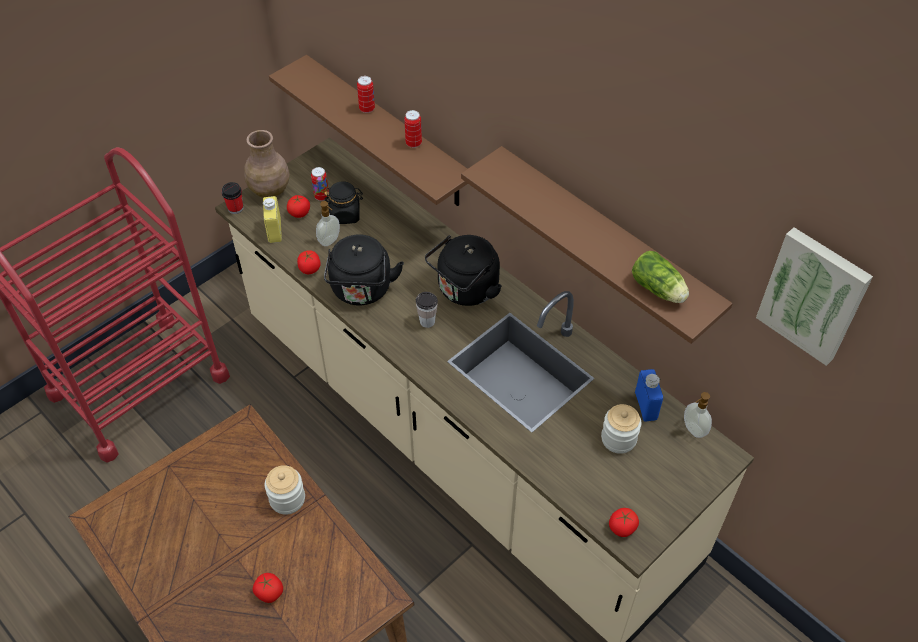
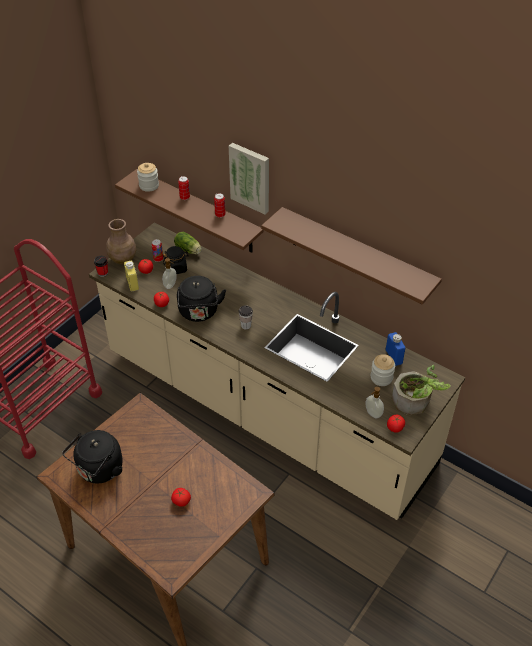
camera: 10 degrees left, 5 degrees down
(287, 499) = (179, 445): jar -> jar (149, 186)
(465, 290) = (266, 304): black kettle -> black kettle (99, 470)
(659, 290) = (397, 276): lettuce -> lettuce (189, 250)
(664, 489) = (415, 402): none -> potted plant
(693, 430) = (425, 366): soap dispenser -> soap dispenser (373, 414)
(814, 295) = (490, 262): picture -> picture (251, 177)

